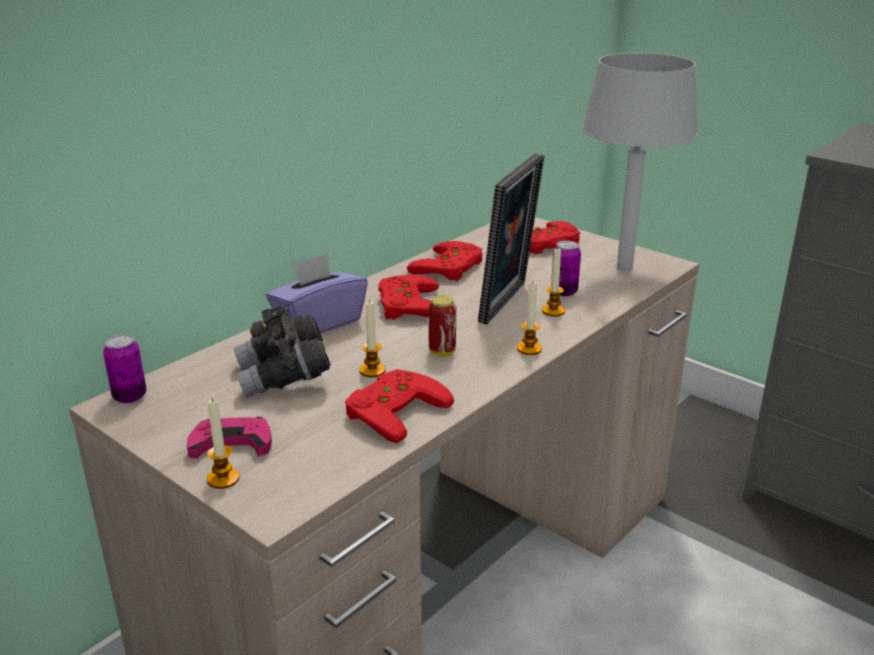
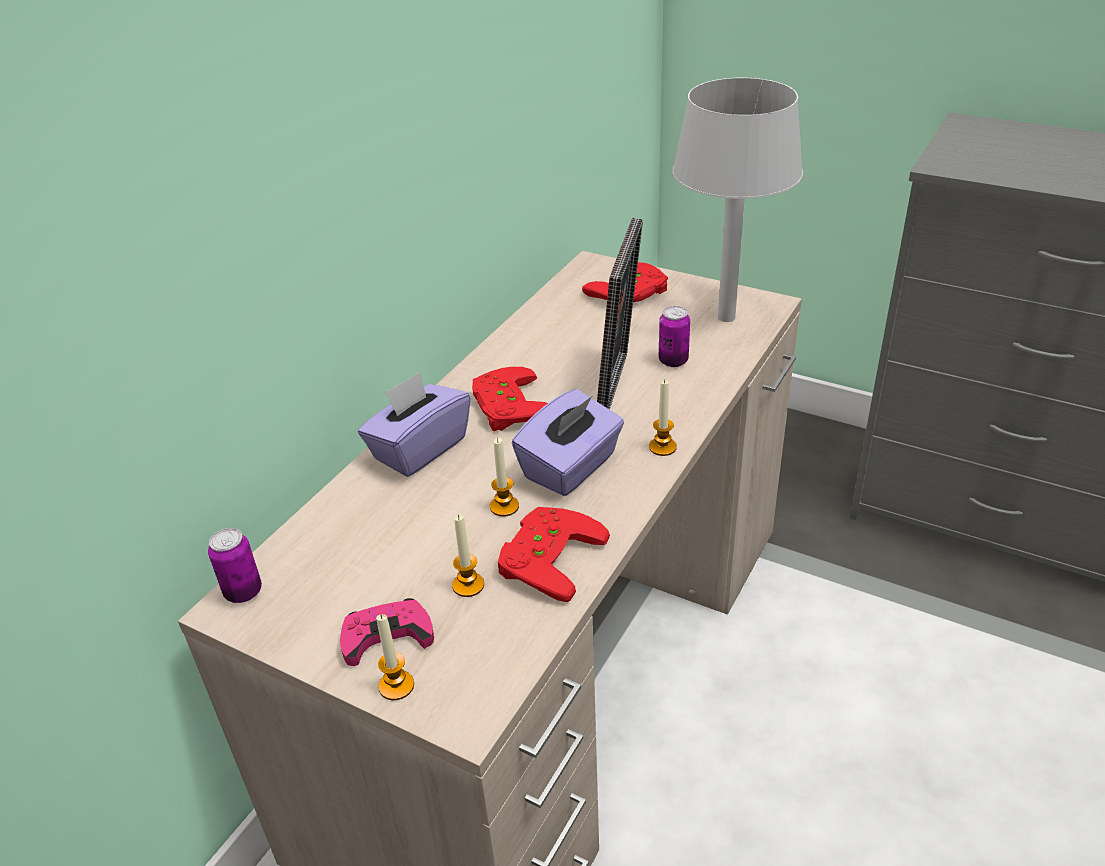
camera: 10 degrees left, 10 degrees up
(284, 377) = (410, 533): grey binoculars -> none
(442, 352) = (571, 467): can -> purple tissue box
(451, 268) = (539, 345): red game controller -> none
(553, 311) = (670, 390): candle -> candle (468, 585)

